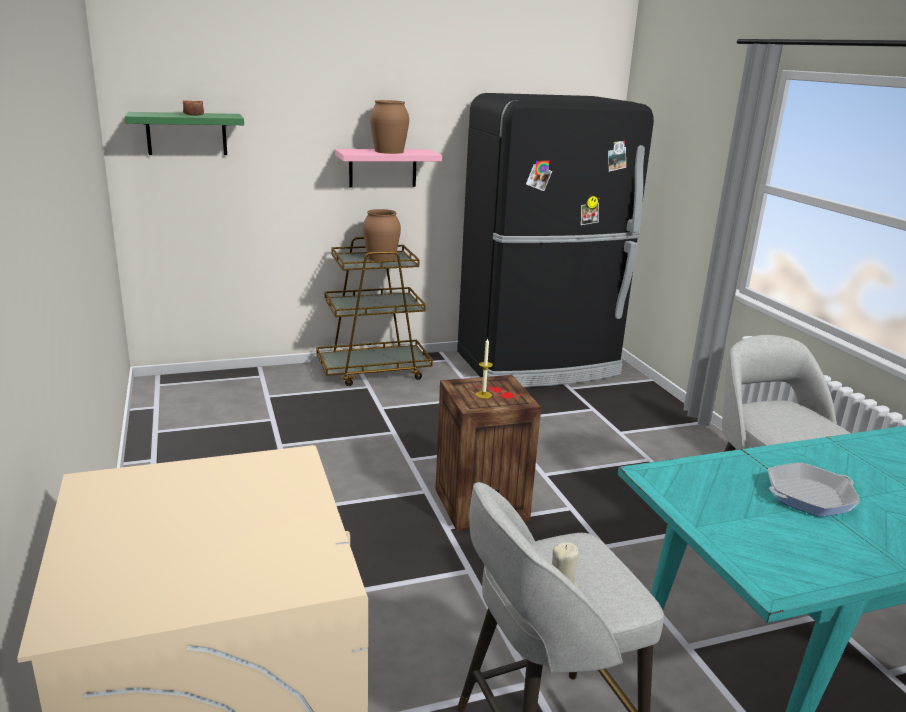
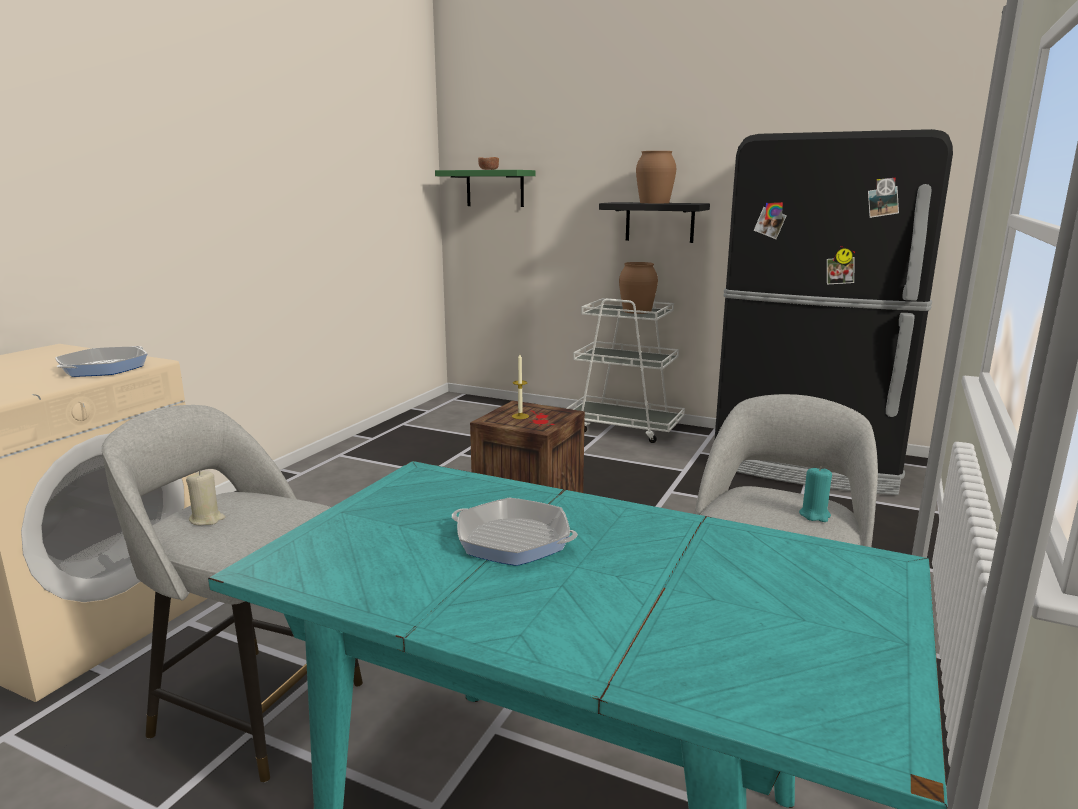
camera: 45 degrees right, 5 degrees down
(278, 483) = (104, 368): none -> frying pan
(374, 371) = (624, 427): brown cart -> white cart
(382, 168) = (659, 222): pink shelf -> black shelf
(804, 413) = (814, 515): none -> turquoise candle

